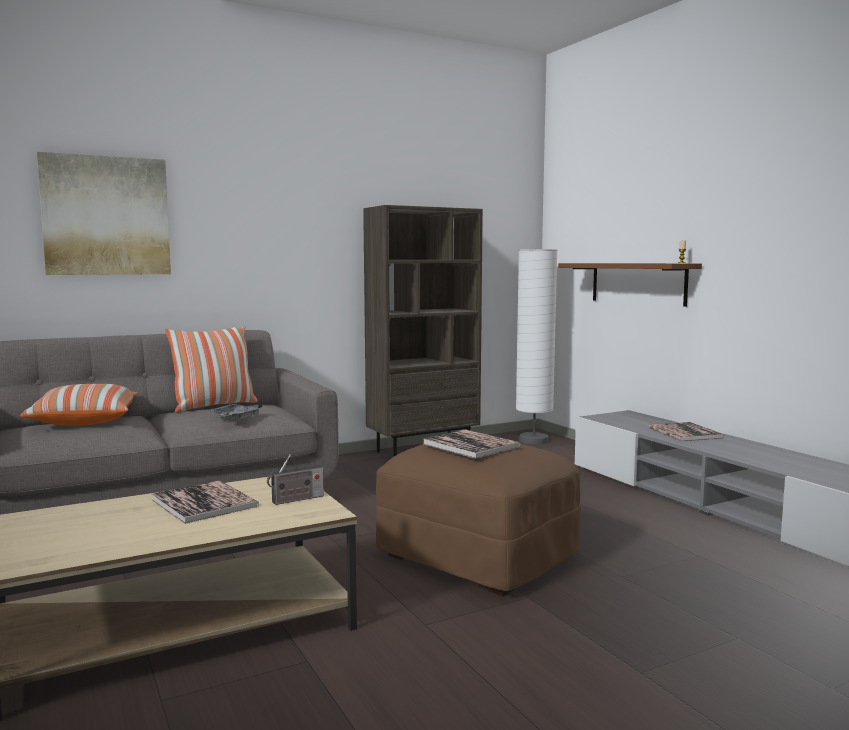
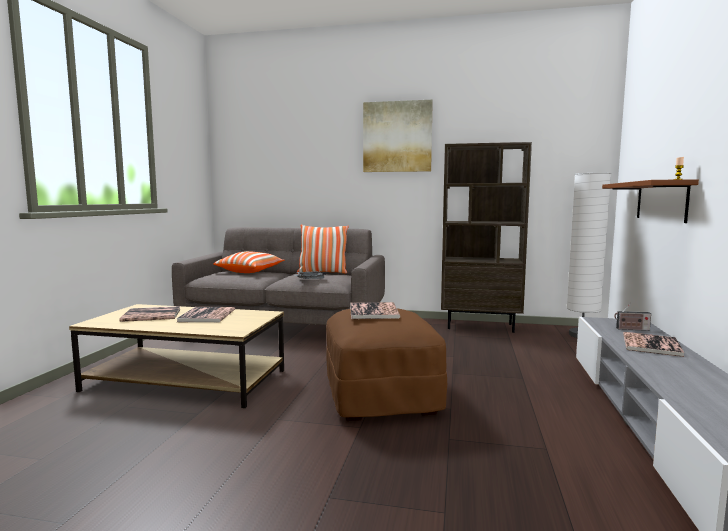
camera: 40 degrees right, 0 degrees up
(98, 525) = (151, 315): none -> book
(106, 216) = (289, 161): picture -> picture (397, 137)
(296, 500) = (242, 323): radio -> radio (631, 329)

